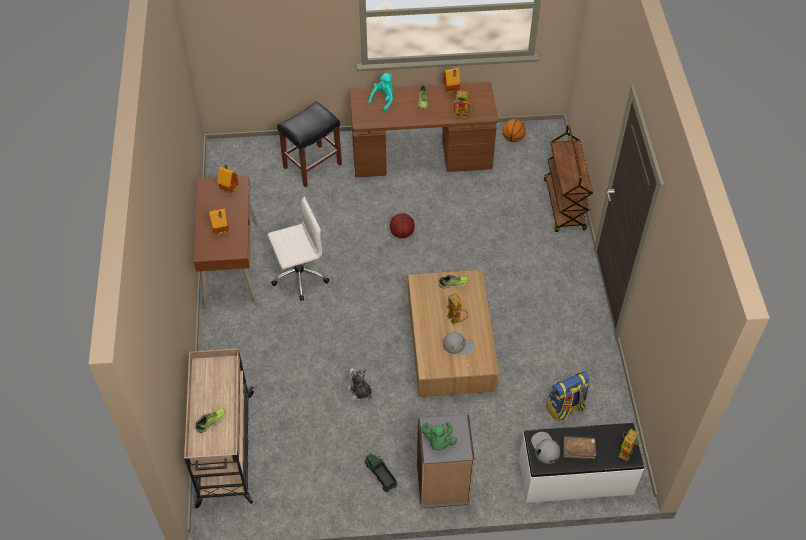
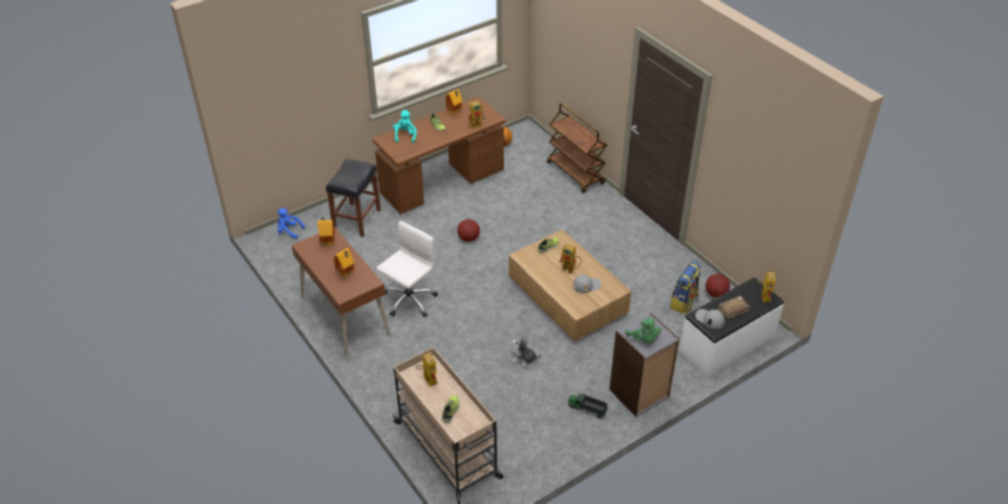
camera: 30 degrees left, 10 degrees down
(215, 378) = (428, 379): none -> toy robot
(244, 151) = (289, 231): none -> blue plush toy
(607, 414) = (715, 294): none -> basketball

